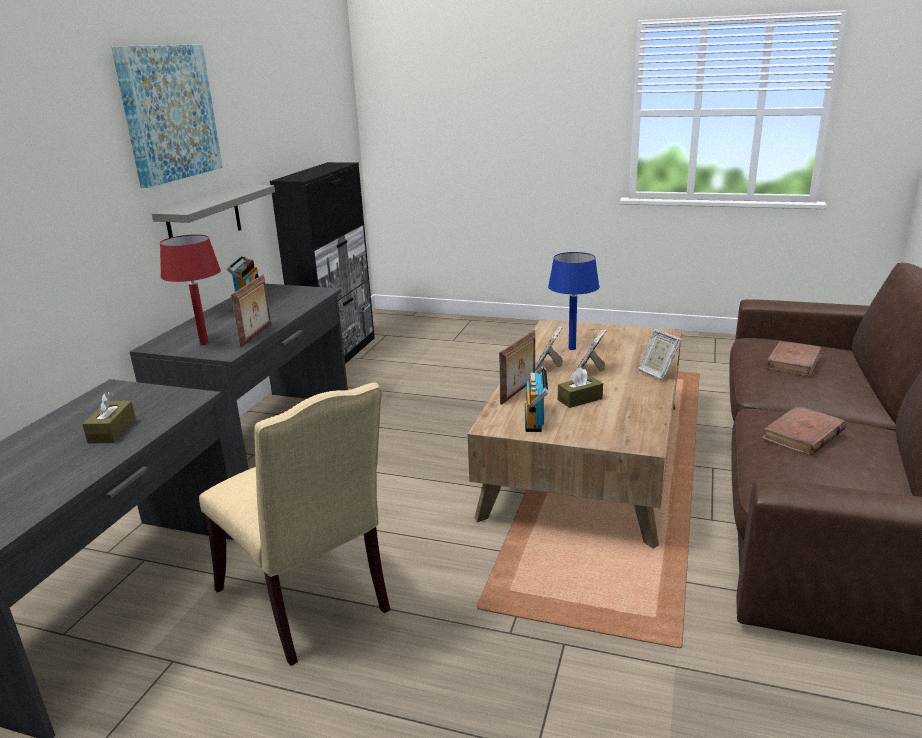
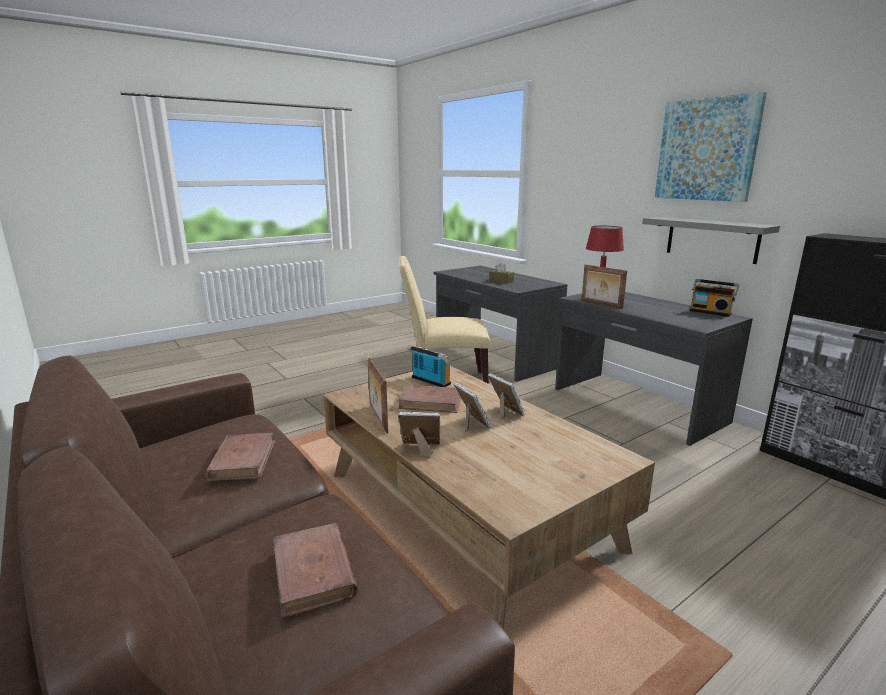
camera: 125 degrees right, 5 degrees down
(519, 391) = (476, 390): picture frame -> picture frame (377, 418)
(571, 348) = (535, 440): blue table lamp -> none
(580, 399) = (431, 402): brown tissue box -> brown book

